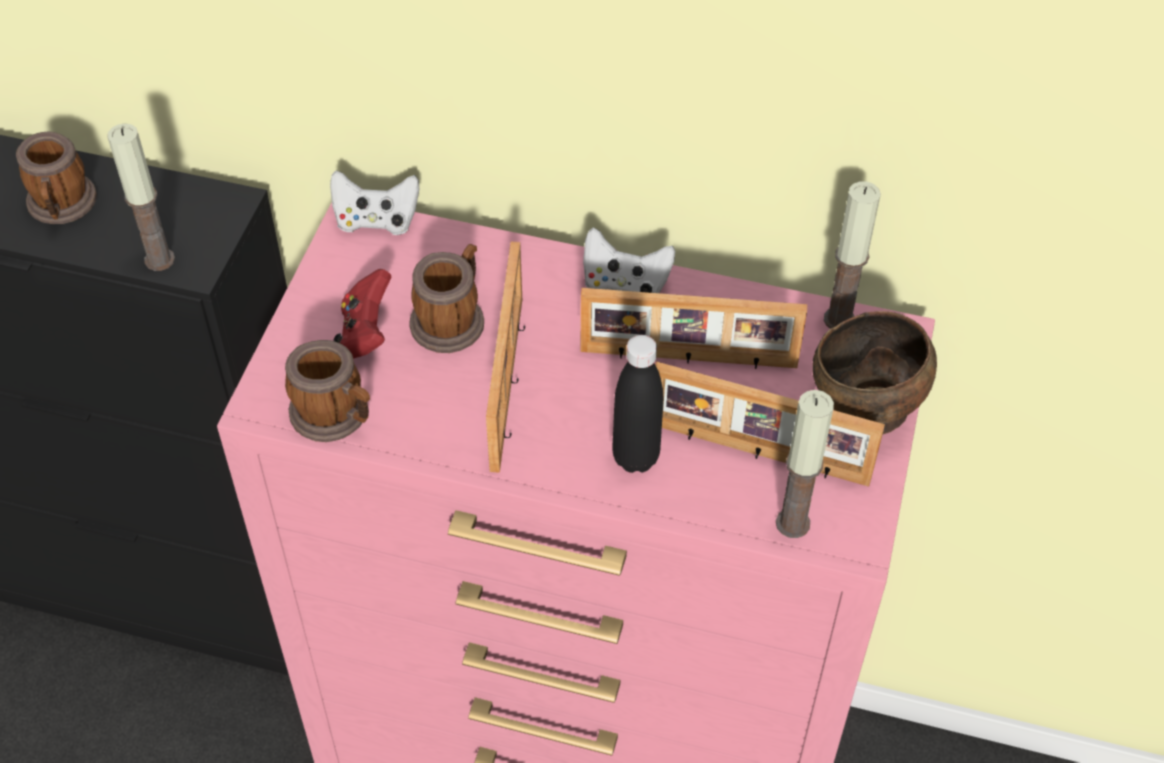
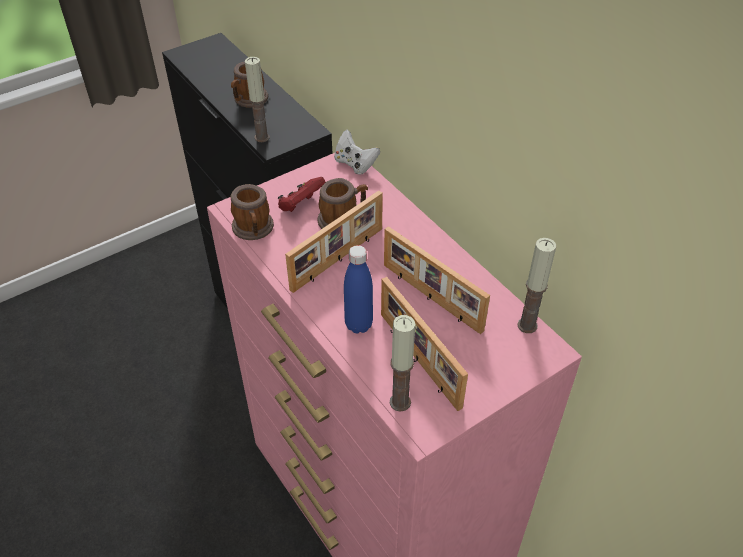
camera: 40 degrees right, 5 degrees down
(625, 284) = (436, 249): white game controller -> none
(635, 457) = (358, 324): black bottle -> blue bottle
(864, 413) = (493, 376): brown bowl -> none

